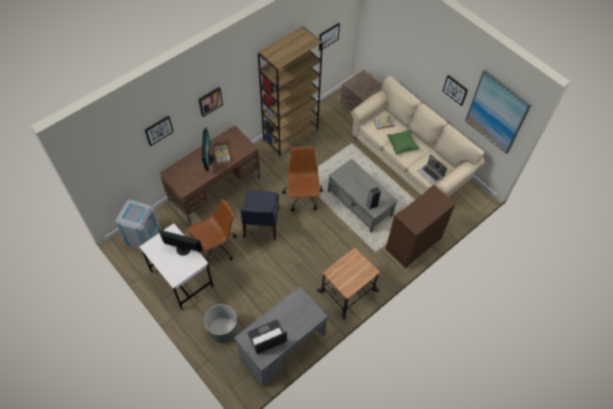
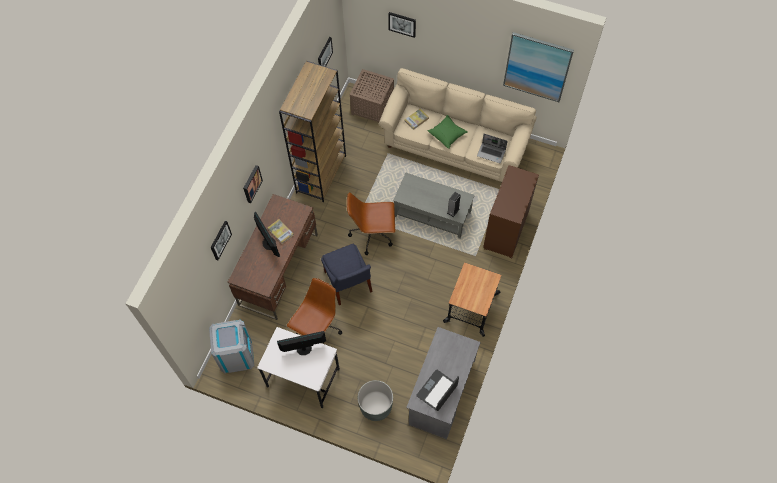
camera: 25 degrees left, 5 degrees up
(303, 197) = (373, 234): brown office chair -> brown office chair turned 60 degrees counterclockwise
(455, 90) = (483, 59): picture -> picture (402, 24)

